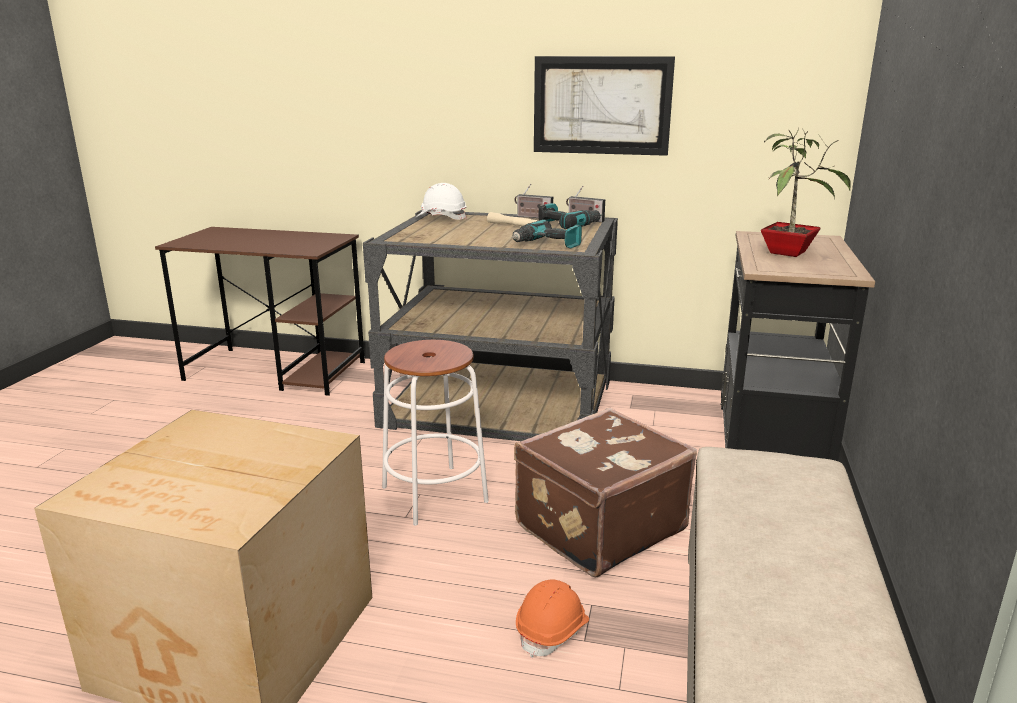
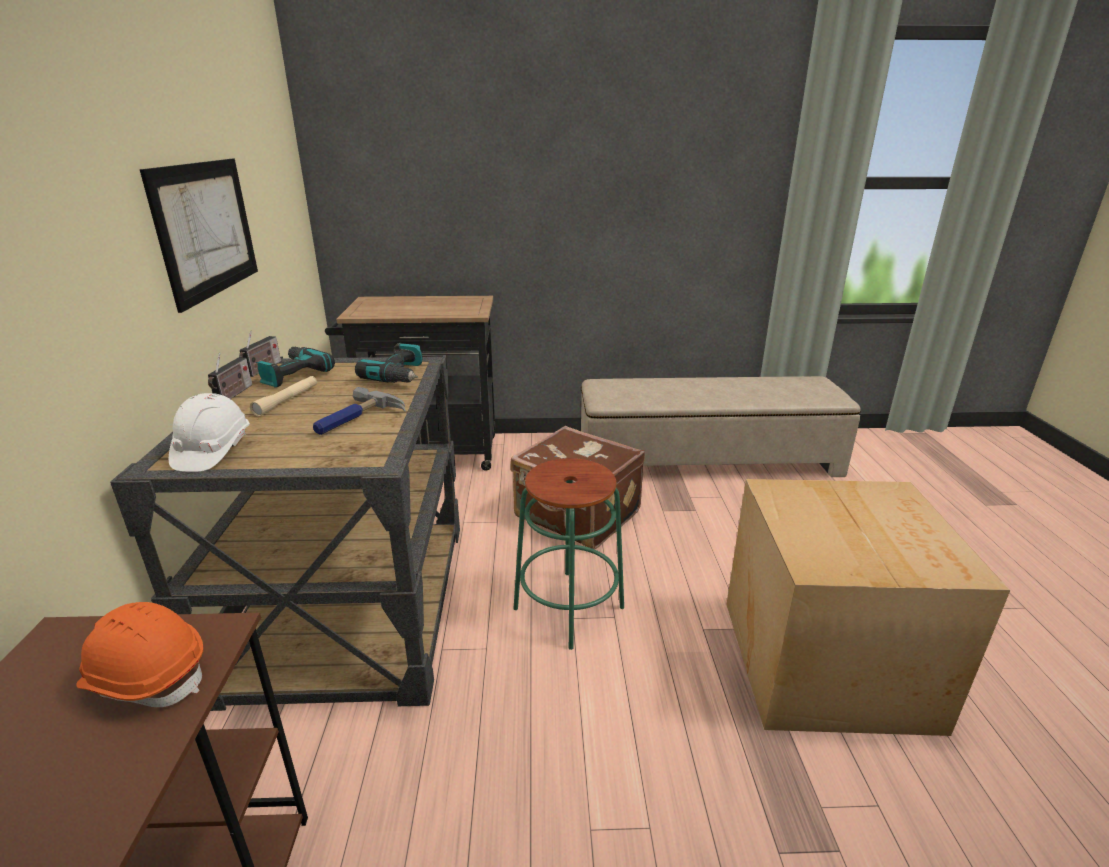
camera: 105 degrees left, 5 degrees up
(434, 494) = (568, 608): white stool -> green stool
(460, 236) = (356, 420): none -> hammer
(553, 631) = (696, 521): orange hard hat -> orange hard hat (147, 676)
(788, 252) = (420, 307): potted plant -> none

